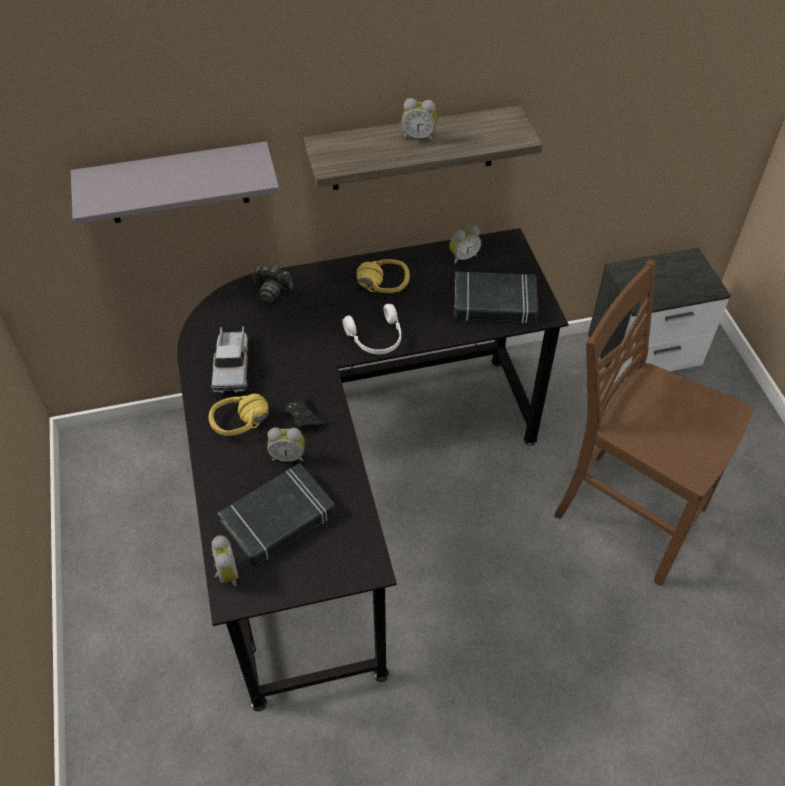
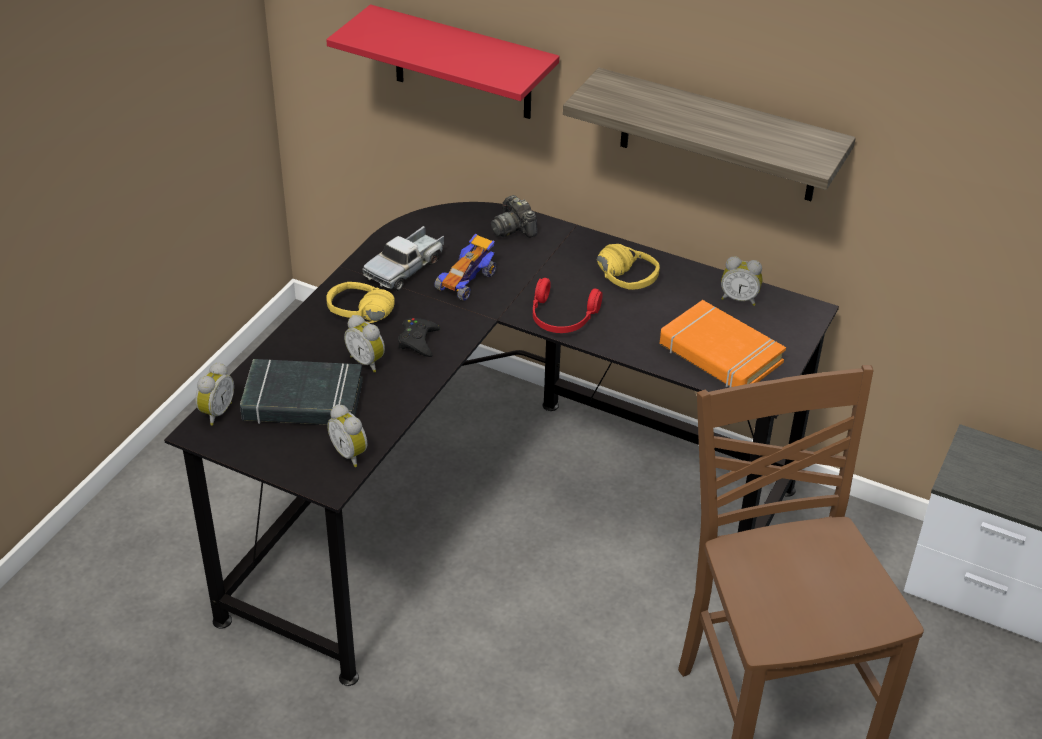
camera: 40 degrees right, 10 degrees down
(176, 183) = (462, 64): grey shelf -> red shelf
(284, 349) = (466, 280): none -> toy car
(376, 338) = (561, 318): white headphones -> red headphones
(419, 137) = (707, 116): alarm clock -> alarm clock (351, 454)
(494, 303) = (720, 354): black book -> orange book

